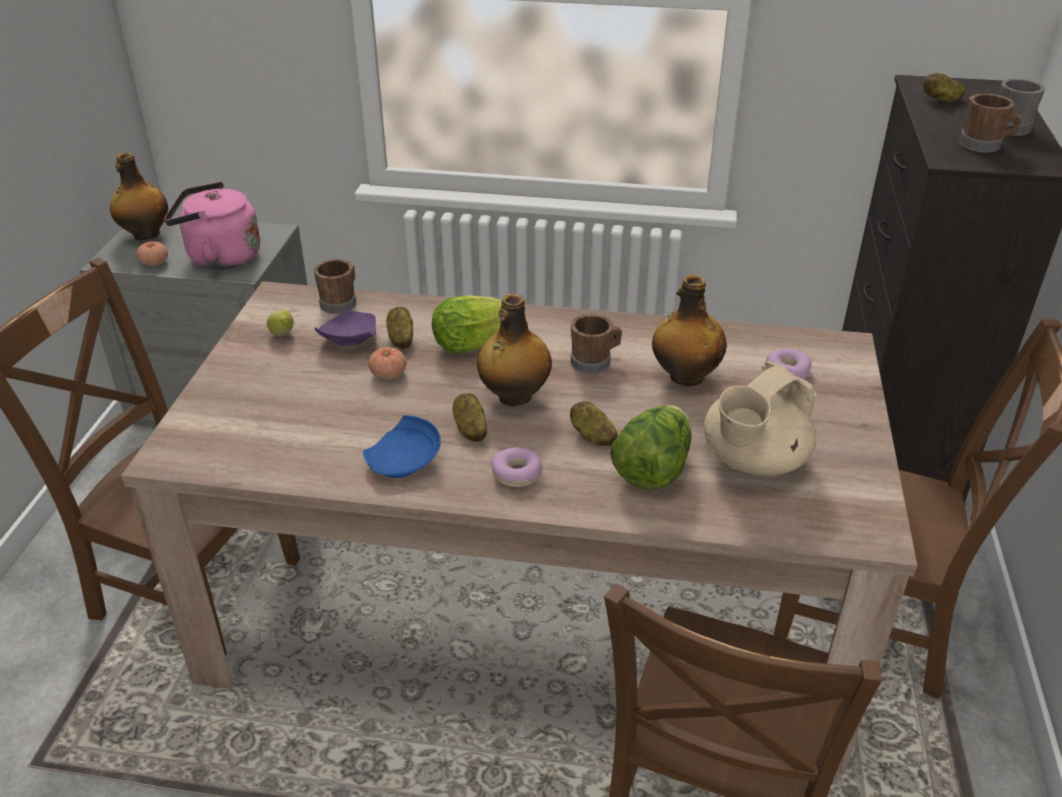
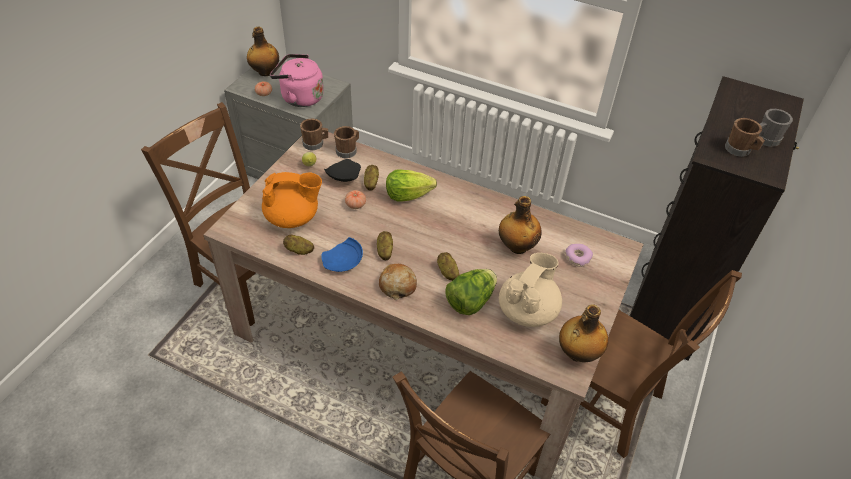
camera: 15 degrees right, 10 degrees up
(284, 415) = (293, 218): none -> orange teapot
(348, 339) = (343, 176): purple plate -> black plate
(513, 397) = (416, 236): bottle -> bottle (577, 353)
(517, 474) = (397, 285): donut -> bread
(595, 362) = (470, 224): brown mug -> brown mug (315, 144)
(753, 461) = (527, 310): beige teapot -> beige teapot turned 150 degrees clockwise
(941, 100) = (738, 105): potato -> potato (299, 250)

